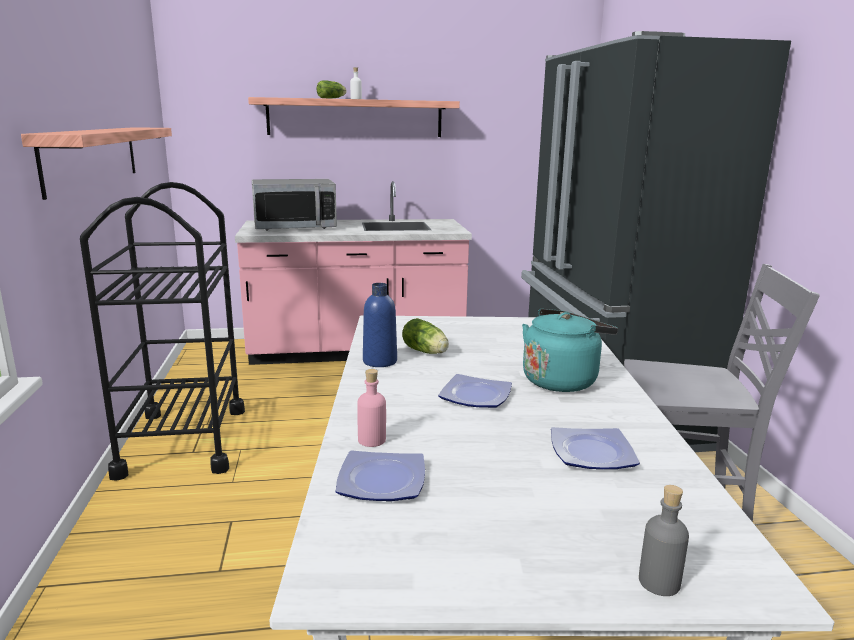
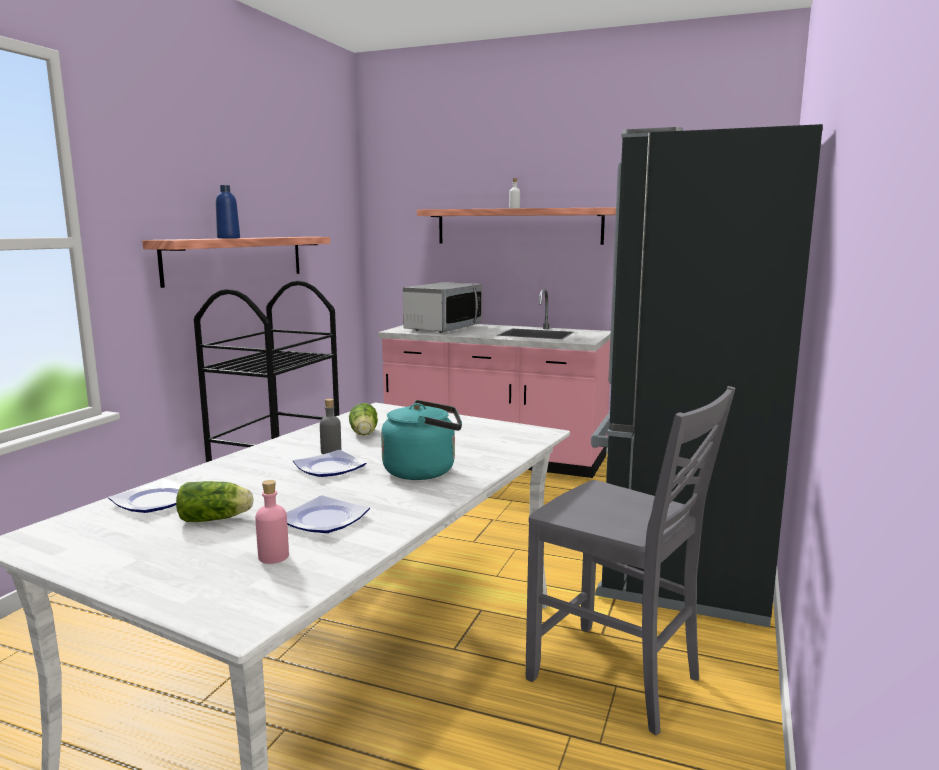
camera: 30 degrees right, 5 degrees down
(295, 227) = (443, 328): microwave -> microwave turned 75 degrees counterclockwise
(332, 98) = (492, 208): lettuce -> lettuce (217, 519)
(372, 440) = (201, 479): pink bottle -> pink bottle (273, 557)
(380, 361) = (315, 434): blue bottle -> blue bottle (228, 238)
(659, 582) = (183, 597): grey bottle -> grey bottle (331, 452)

